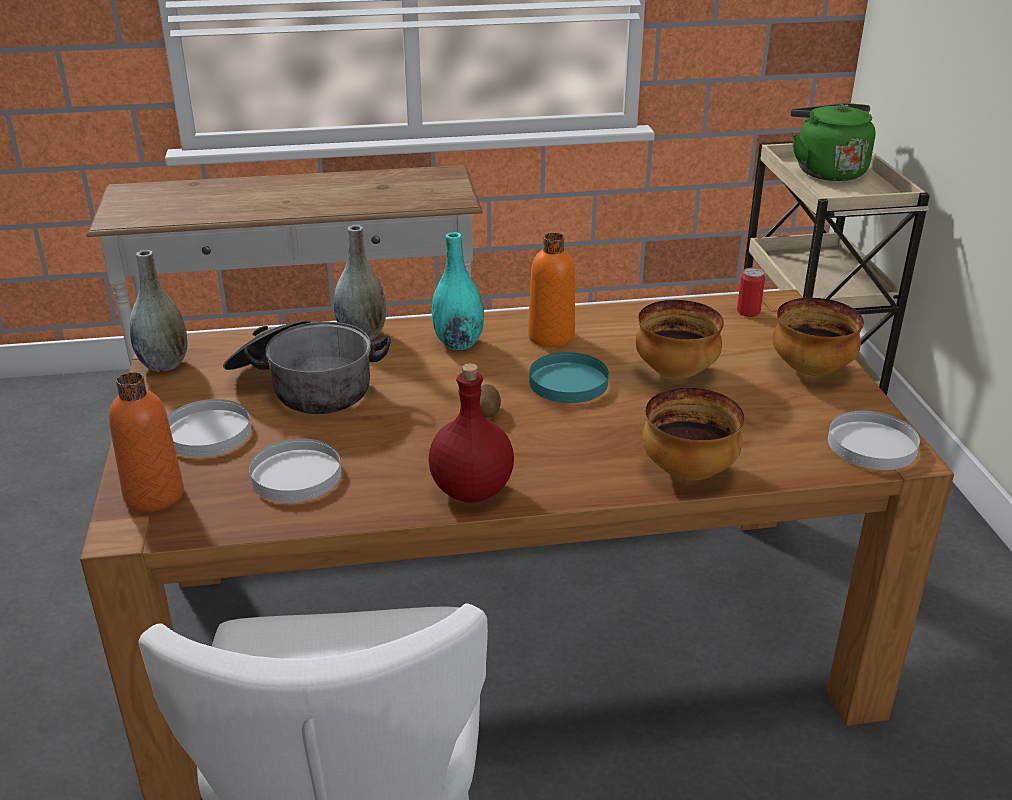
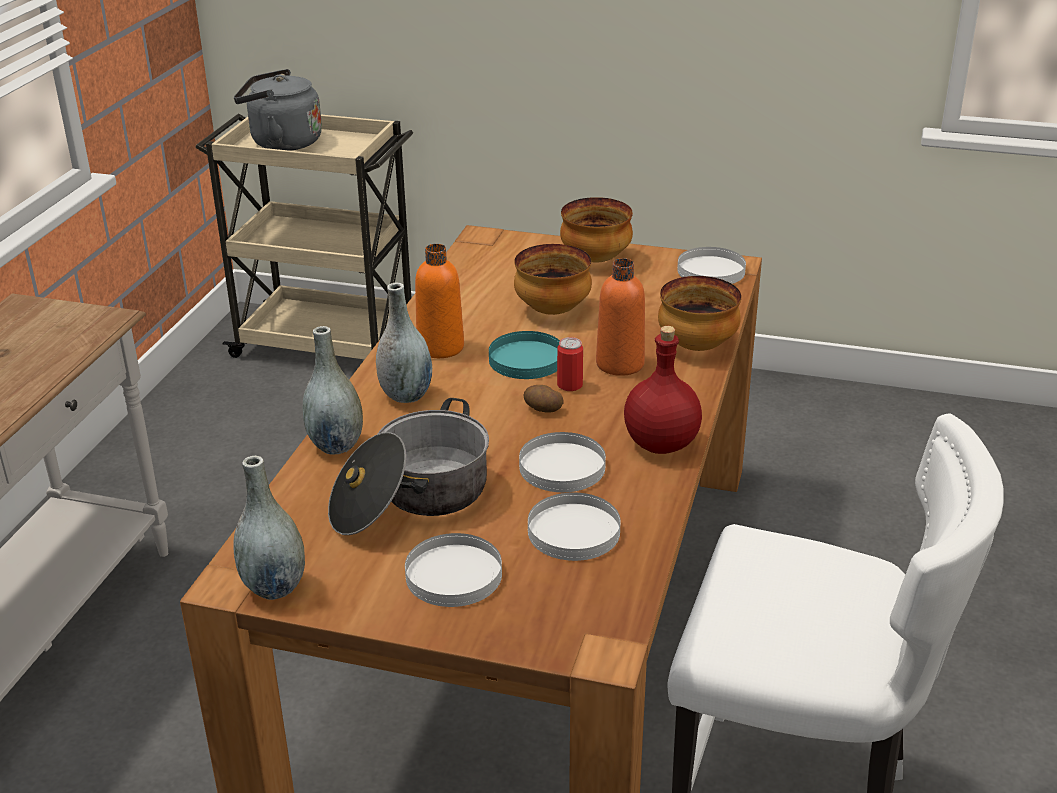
camera: 65 degrees left, 0 degrees up
(154, 495) = (552, 625): orange bottle -> orange bottle (620, 364)
(395, 445) = (562, 467): none -> white plate
(458, 343) = (406, 395): turquoise vase -> grey vase
(748, 312) = (484, 253): can -> can (570, 385)
(827, 171) = (281, 143): green kettle -> grey kettle

